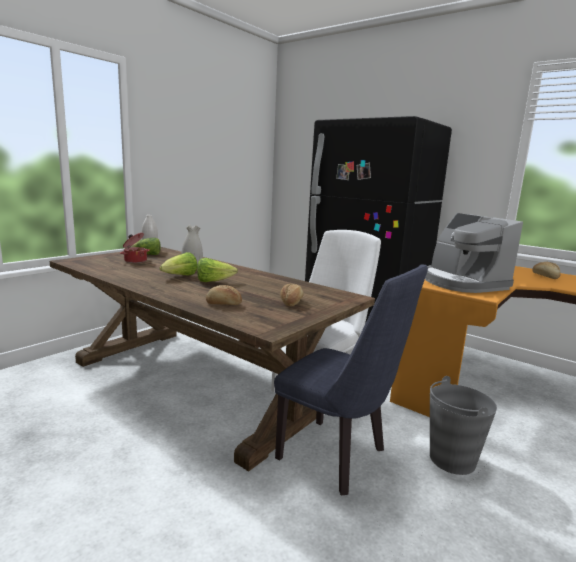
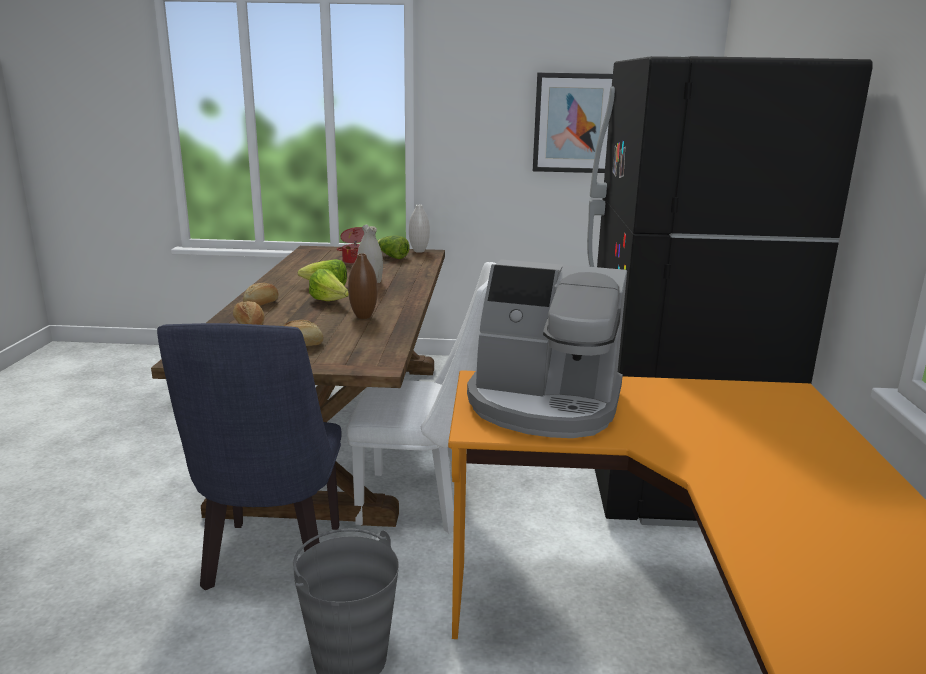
camera: 55 degrees right, 5 degrees up
(219, 158) = (573, 123): none -> picture
(260, 282) = (363, 316): none -> brown vase
(461, 283) = (544, 404): coffee machine -> coffee machine turned 105 degrees counterclockwise
(545, 276) = (810, 472): bread -> bread (262, 304)

